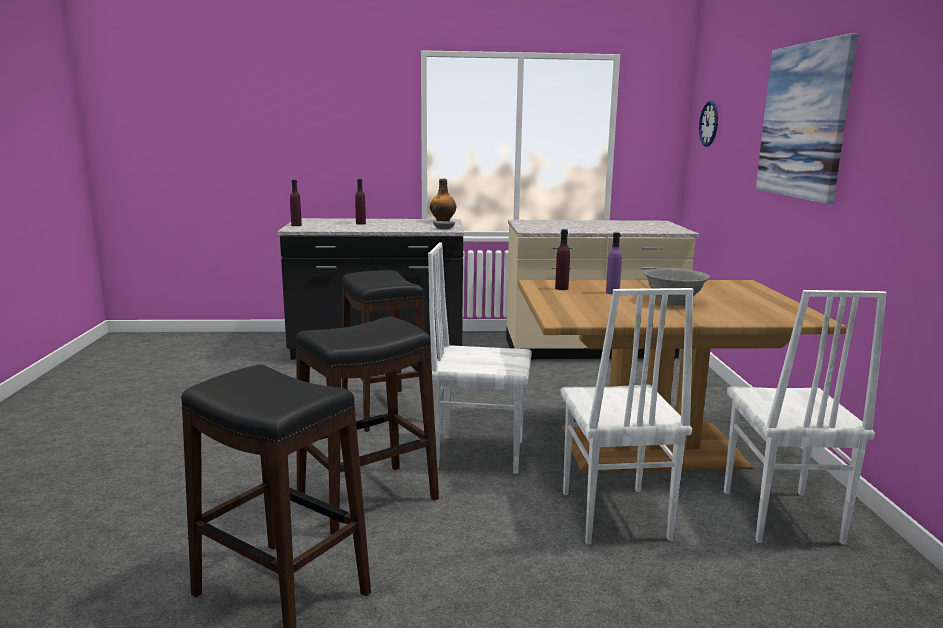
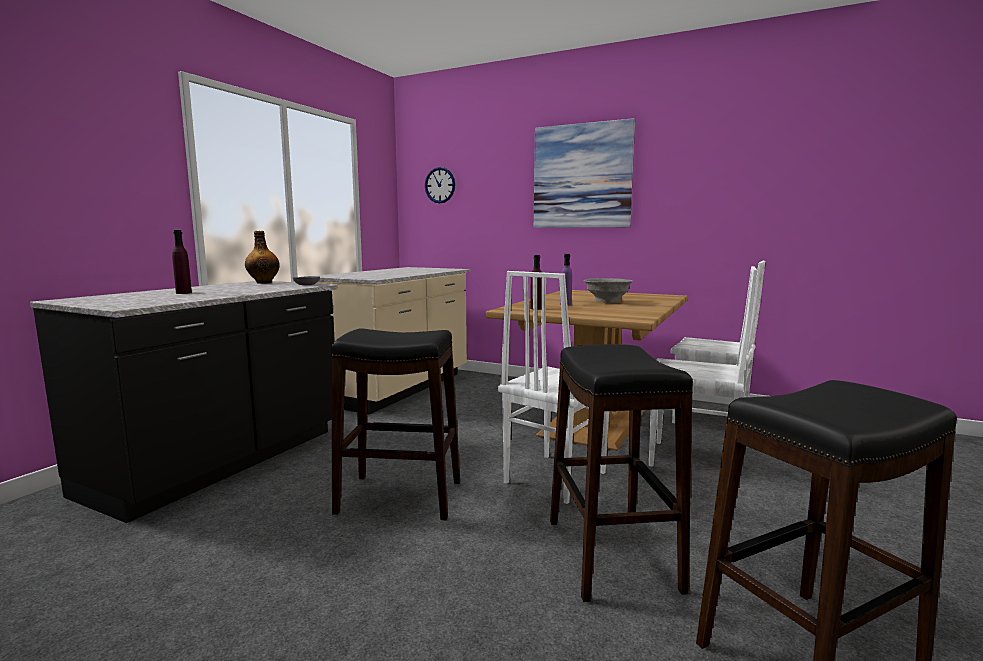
camera: 60 degrees left, 5 degrees down
(296, 225) = (101, 304): purple bottle -> none

